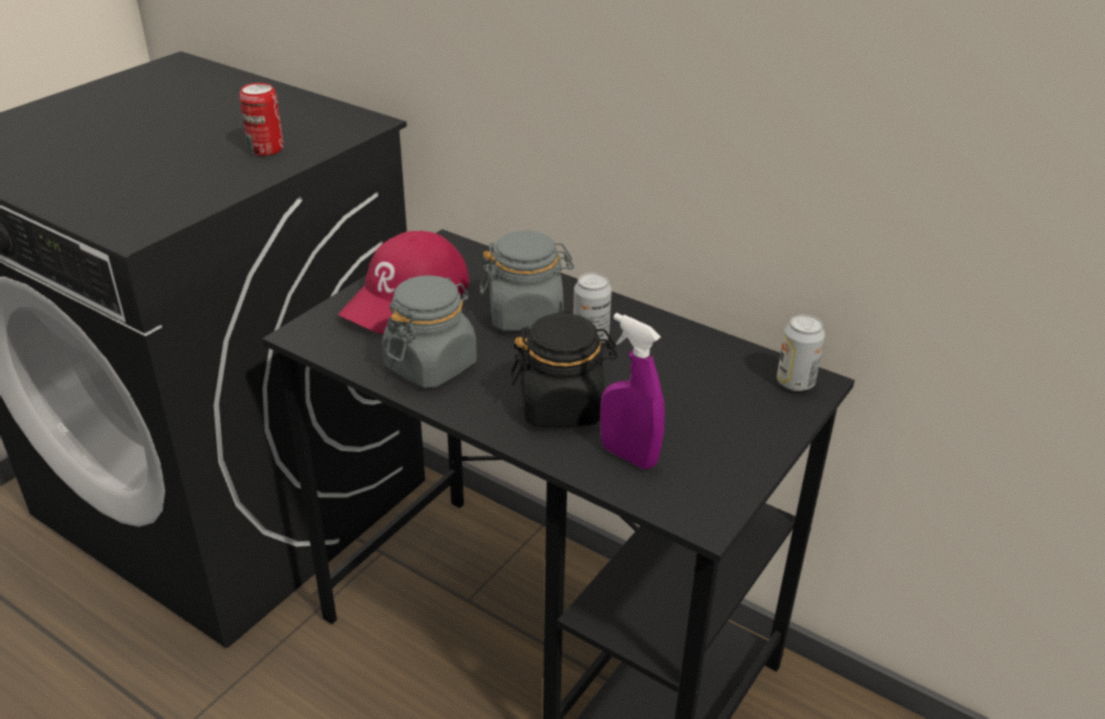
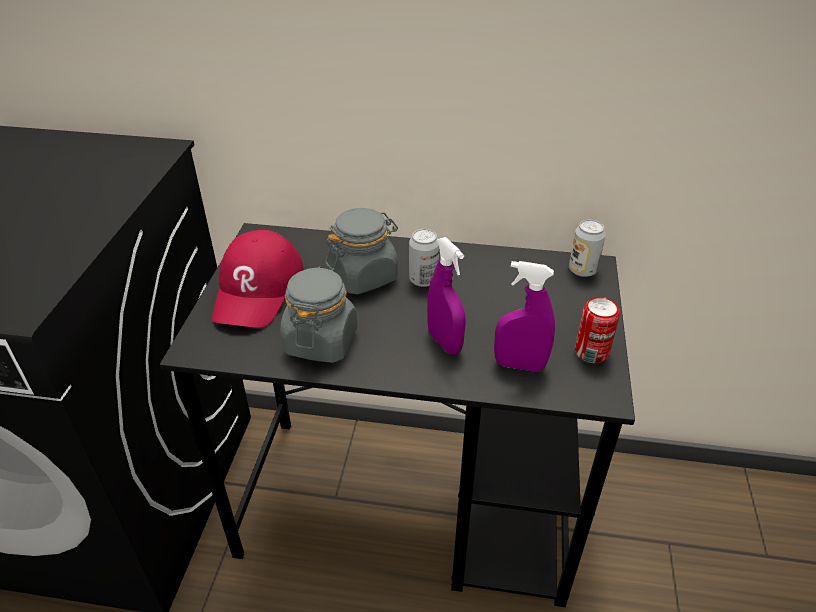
camera: 25 degrees left, 5 degrees up
(266, 149) = (87, 194): can -> can (591, 352)
(562, 407) = (444, 342): black jar -> purple spray bottle

